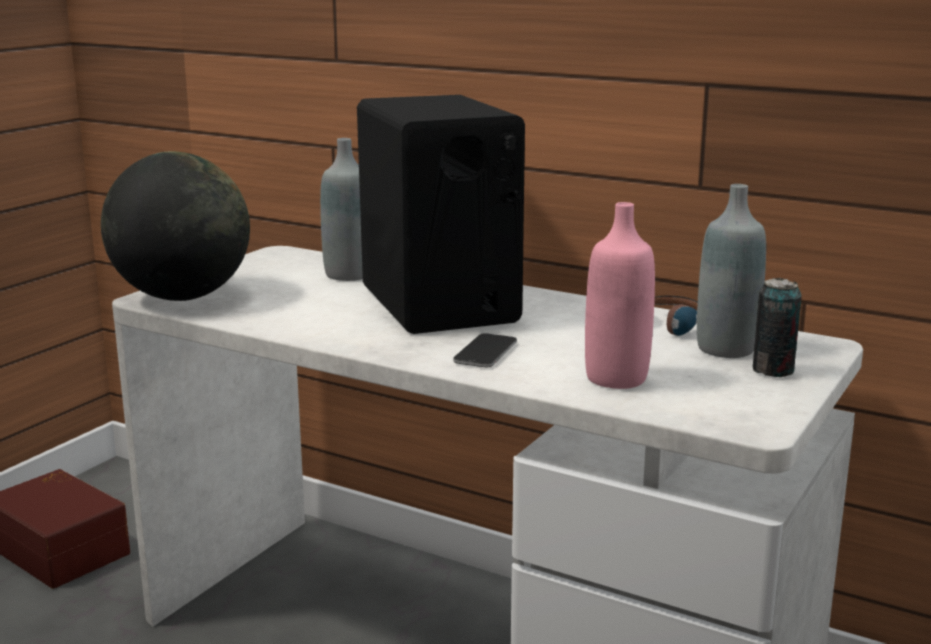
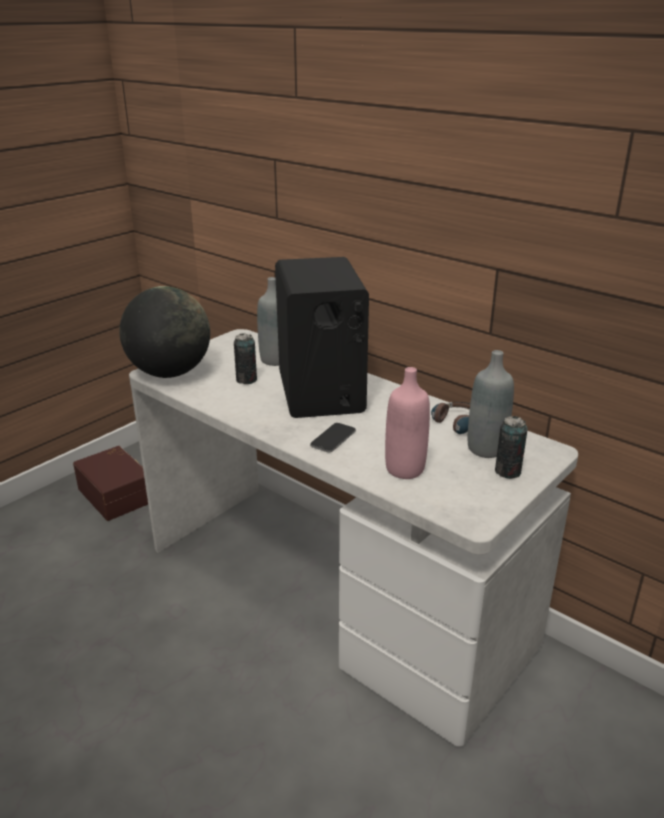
camera: 10 degrees right, 10 degrees up
(313, 298) = (246, 380): none -> can

